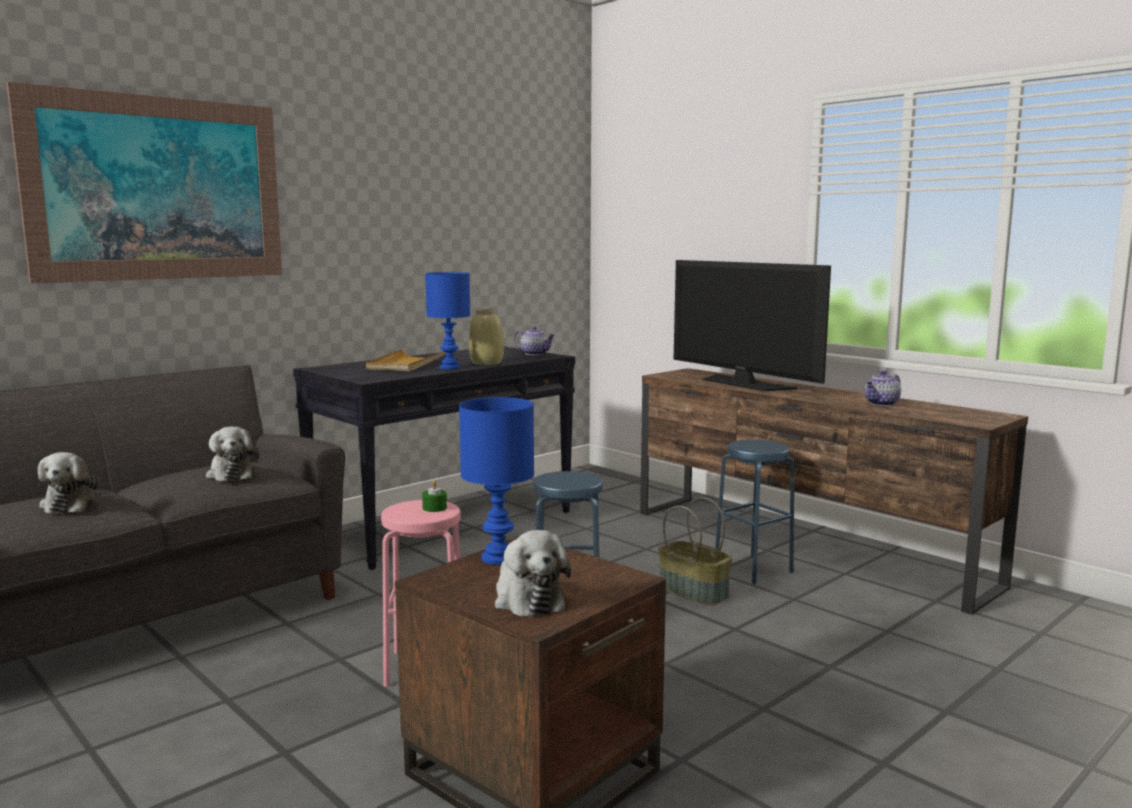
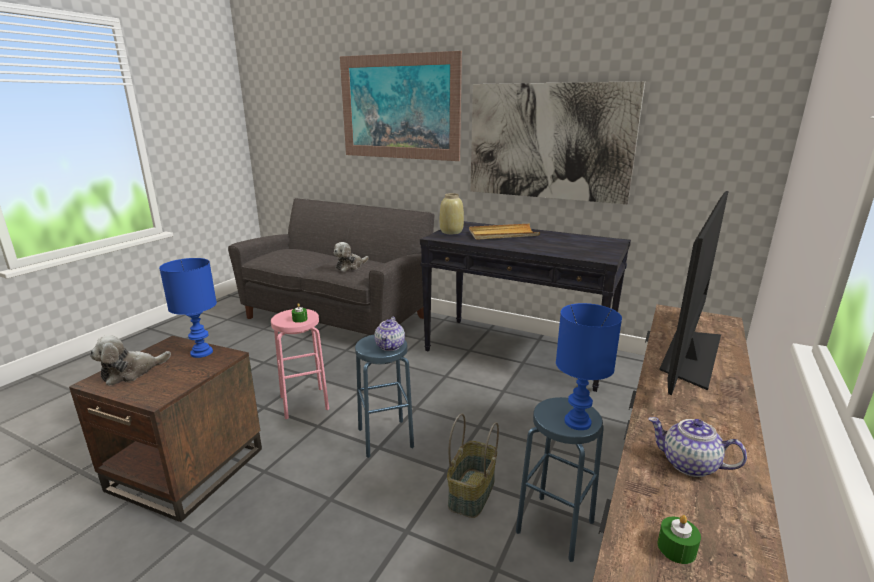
camera: 70 degrees right, 10 degrees up
(71, 504) = (293, 257): plush toy -> none
(400, 239) = (549, 142): none -> picture
(449, 368) = (503, 244): blue table lamp -> blue table lamp (576, 422)
(487, 363) = (537, 249): beige vase -> beige vase (451, 232)
(535, 354) = (605, 253): teapot -> teapot (390, 346)
(954, 415) = (676, 548): none -> green candle

